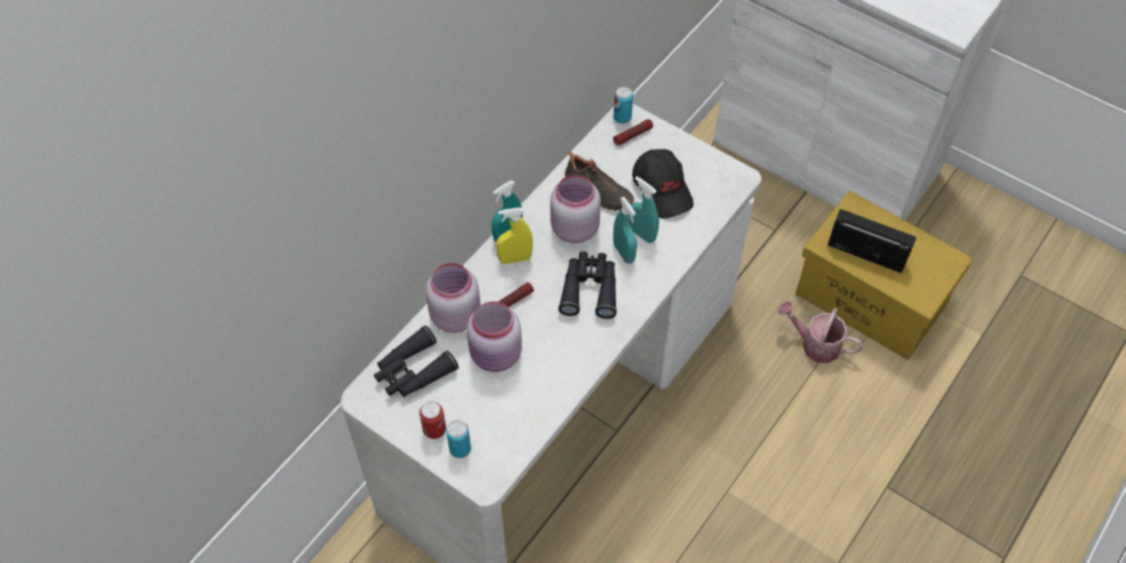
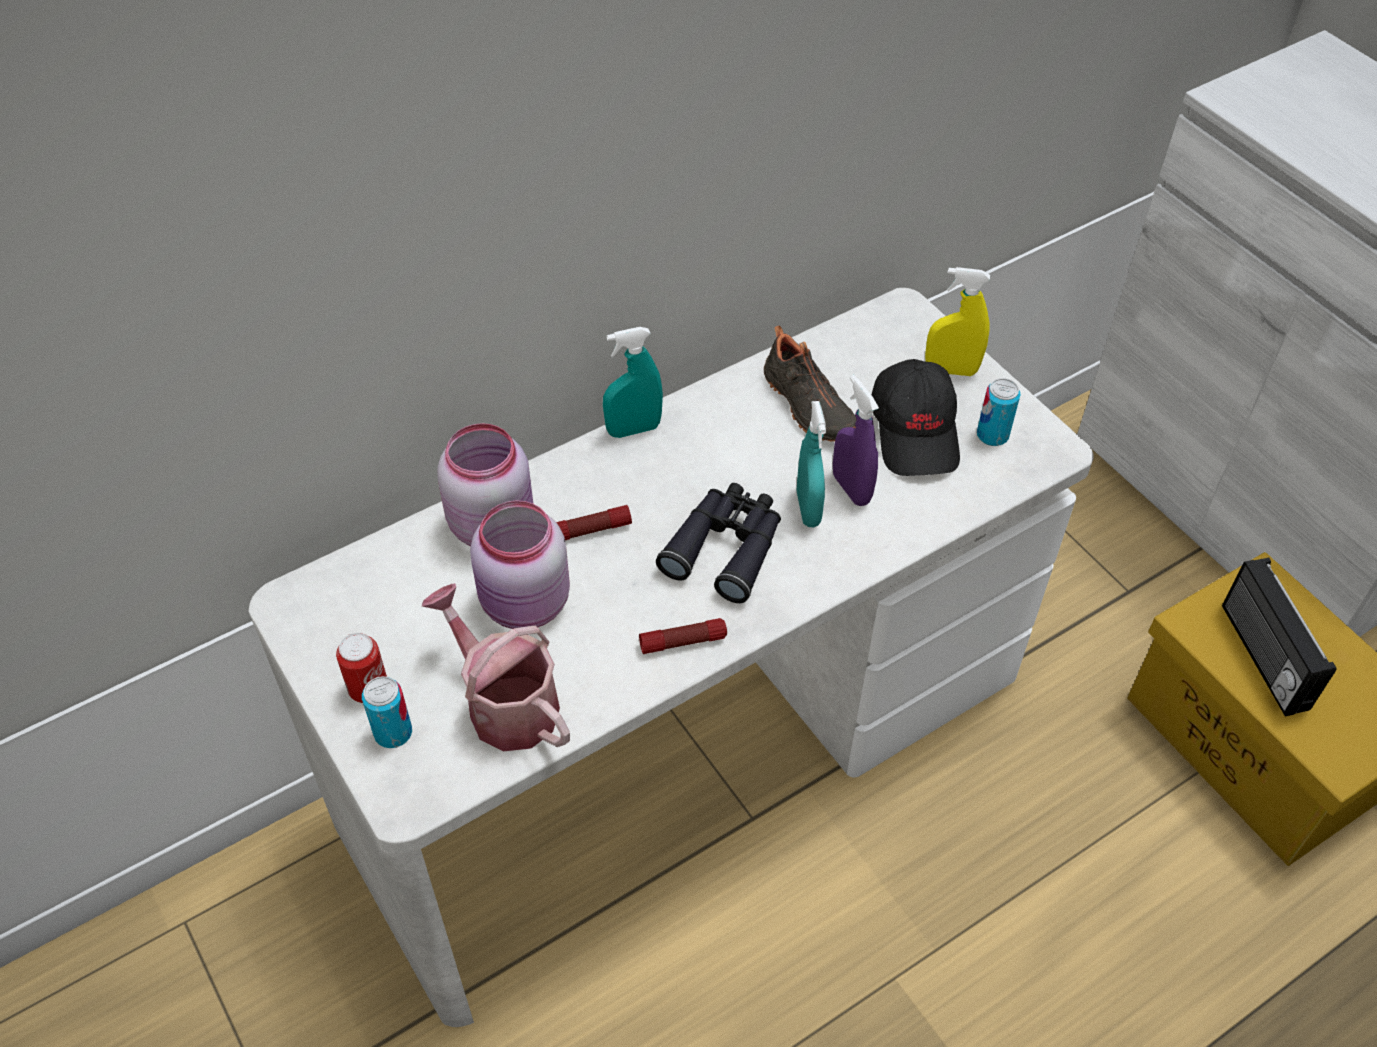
camera: 20 degrees right, 5 degrees down
(413, 371) = (383, 587): black binoculars -> none
(515, 259) = (628, 467): yellow spray bottle -> yellow spray bottle (951, 370)
(573, 228) = (742, 449): pink jar -> none
(622, 117) = (896, 310): can -> can (992, 435)
(633, 135) = (901, 340): flashlight -> flashlight (683, 642)
(642, 234) = (851, 489): turquoise spray bottle -> purple spray bottle
(815, 344) = (1132, 788): watering can -> watering can (505, 703)
(867, 252) = (1261, 657): radio -> radio turned 150 degrees counterclockwise

